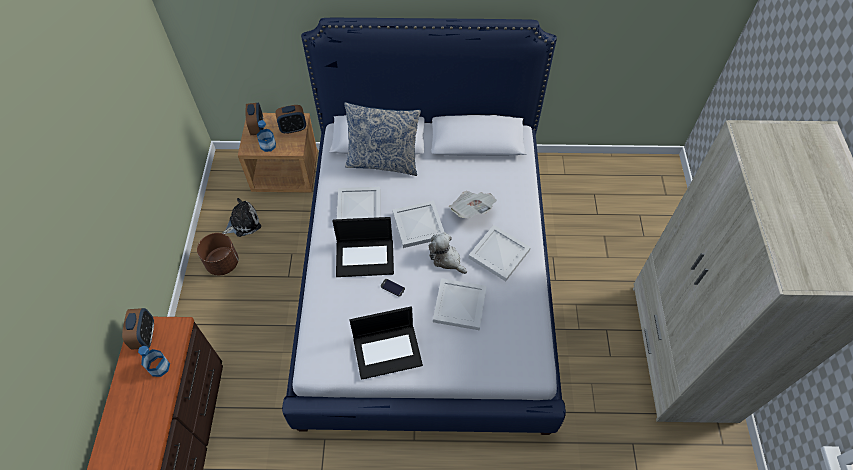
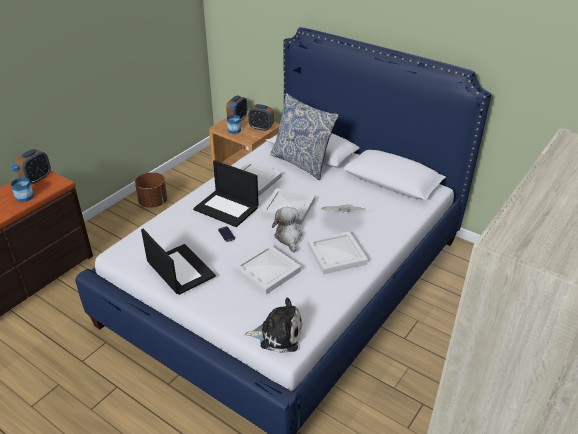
camera: 35 degrees right, 20 degrees down
(243, 223) = (190, 187): plush toy -> plush toy (278, 334)
(388, 351) = (179, 269): laptop -> laptop turned 150 degrees counterclockwise

